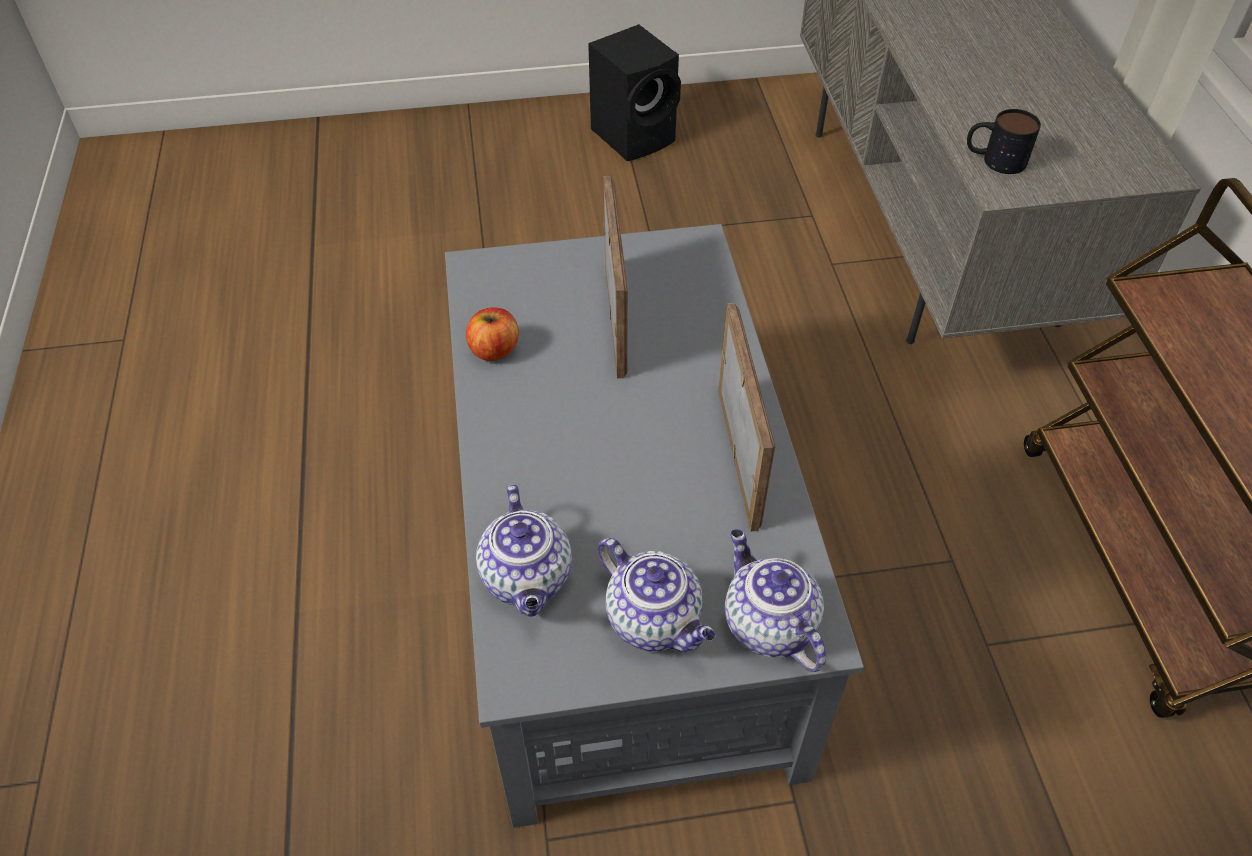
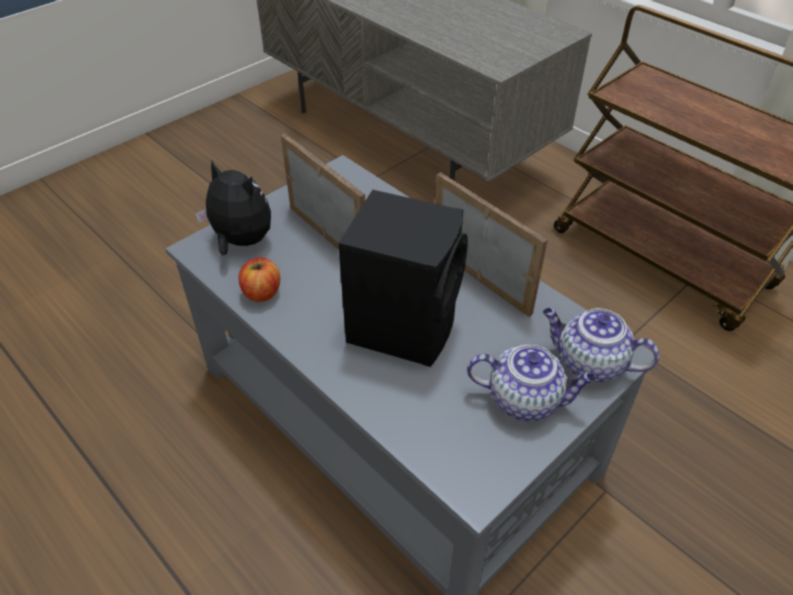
camera: 35 degrees left, 5 degrees down
(521, 280) = (240, 242): none -> plush toy
(528, 579) = (423, 422): teapot -> none
(636, 135) = (184, 154): black speaker -> black speaker (404, 324)
(994, 159) = (480, 55): mug -> none

